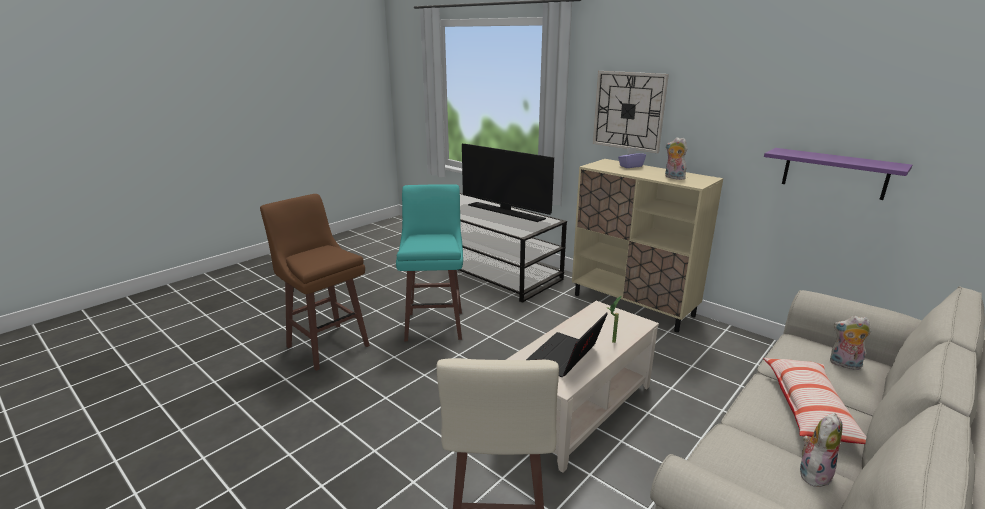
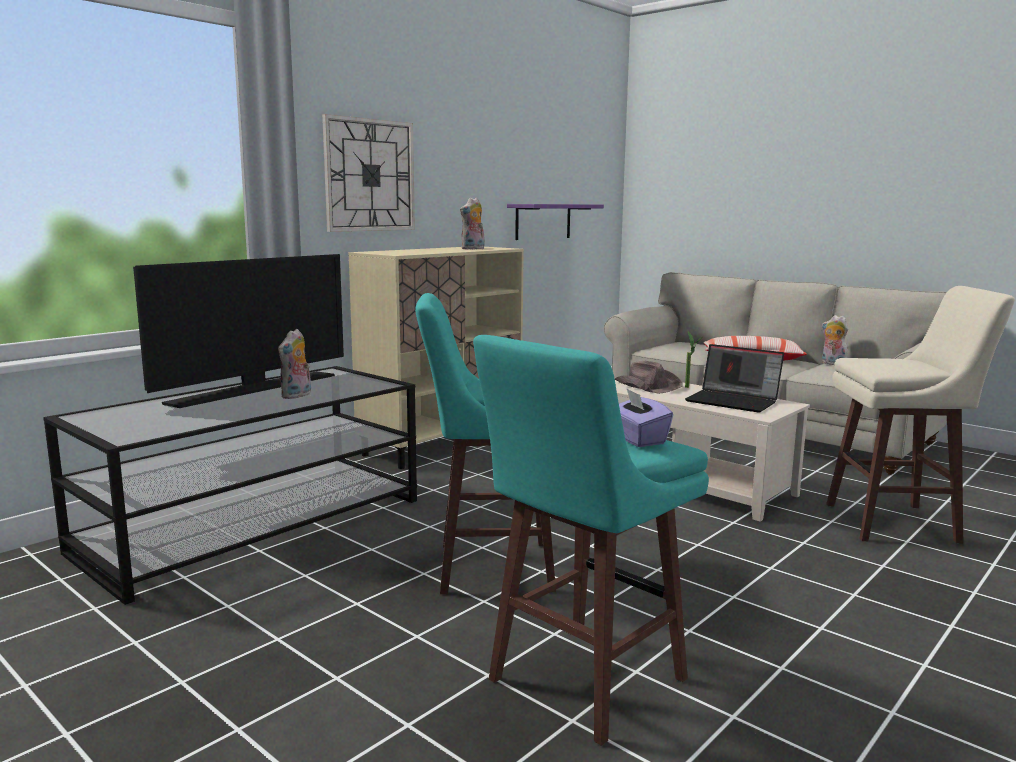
camera: 90 degrees left, 10 degrees down
(327, 345) = (582, 681): brown stool -> turquoise stool
(609, 324) = (647, 386): none -> brown hat
(630, 166) = (407, 250): purple tissue box -> purple tissue box (636, 439)
(844, 365) = (686, 345): plush toy -> plush toy (297, 396)

